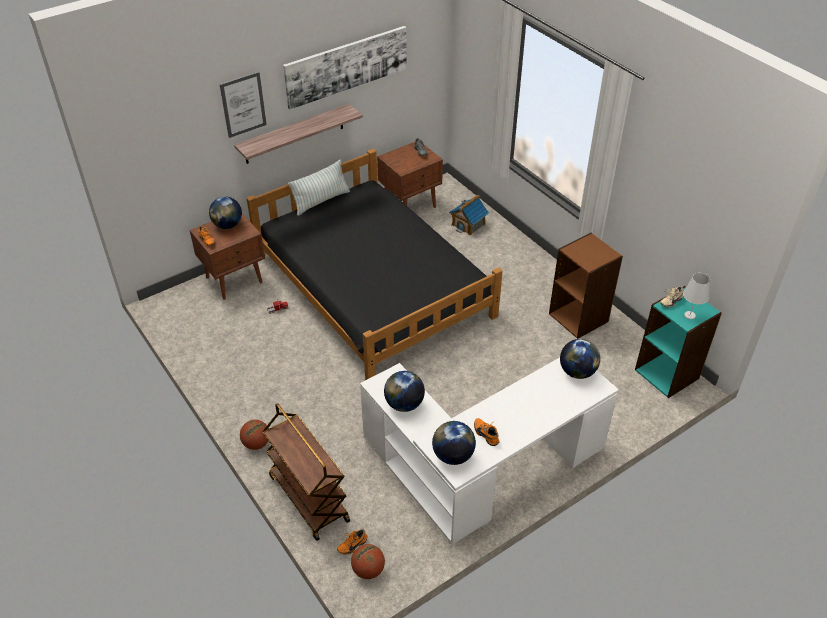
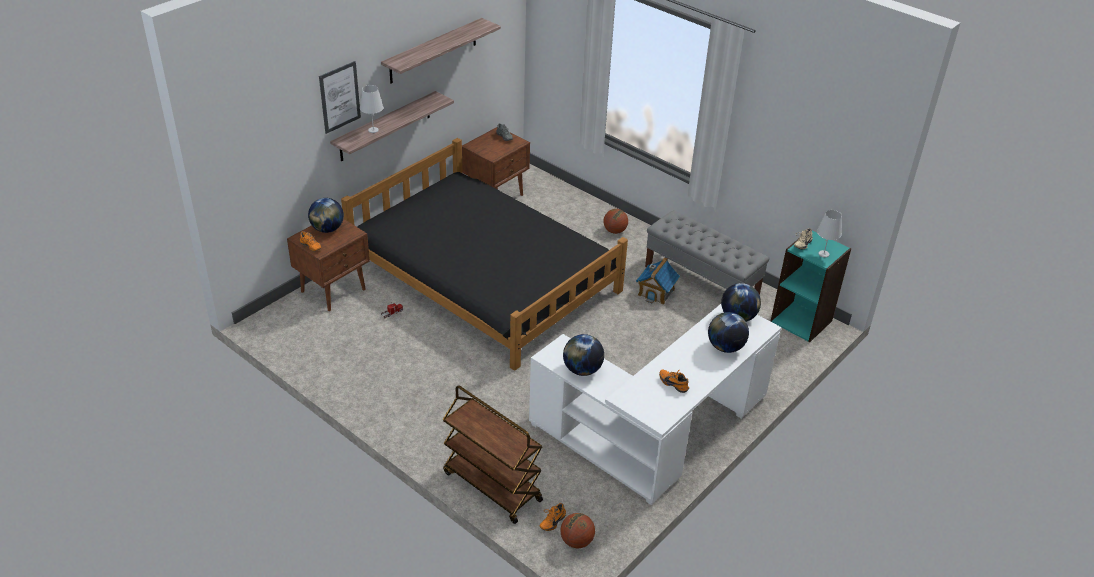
camera: 15 degrees left, 5 degrees down
(256, 443) = (418, 444): basketball -> basketball (615, 231)
(276, 138) = (373, 130): none -> white table lamp
(321, 201) = (412, 197): pillow -> none
(346, 66) = (433, 51): picture -> shelf
(453, 455) = (649, 407): globe -> globe (725, 347)
(468, 224) = (562, 207): toy house -> toy house (656, 292)
(579, 317) = (701, 281): brown bookcase -> grey bench

